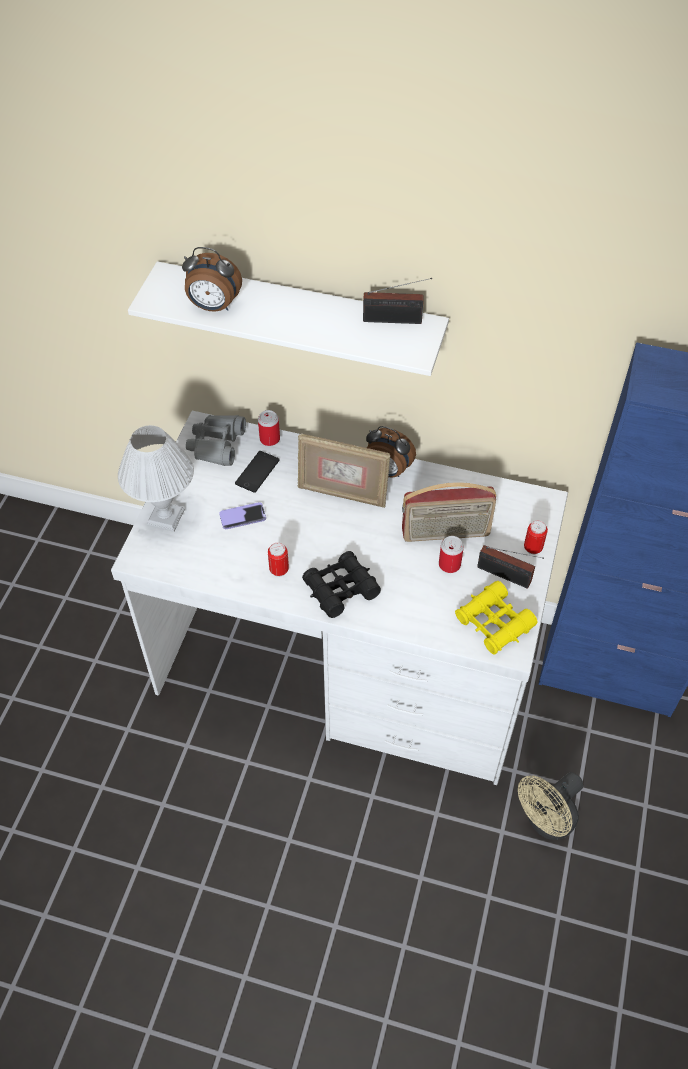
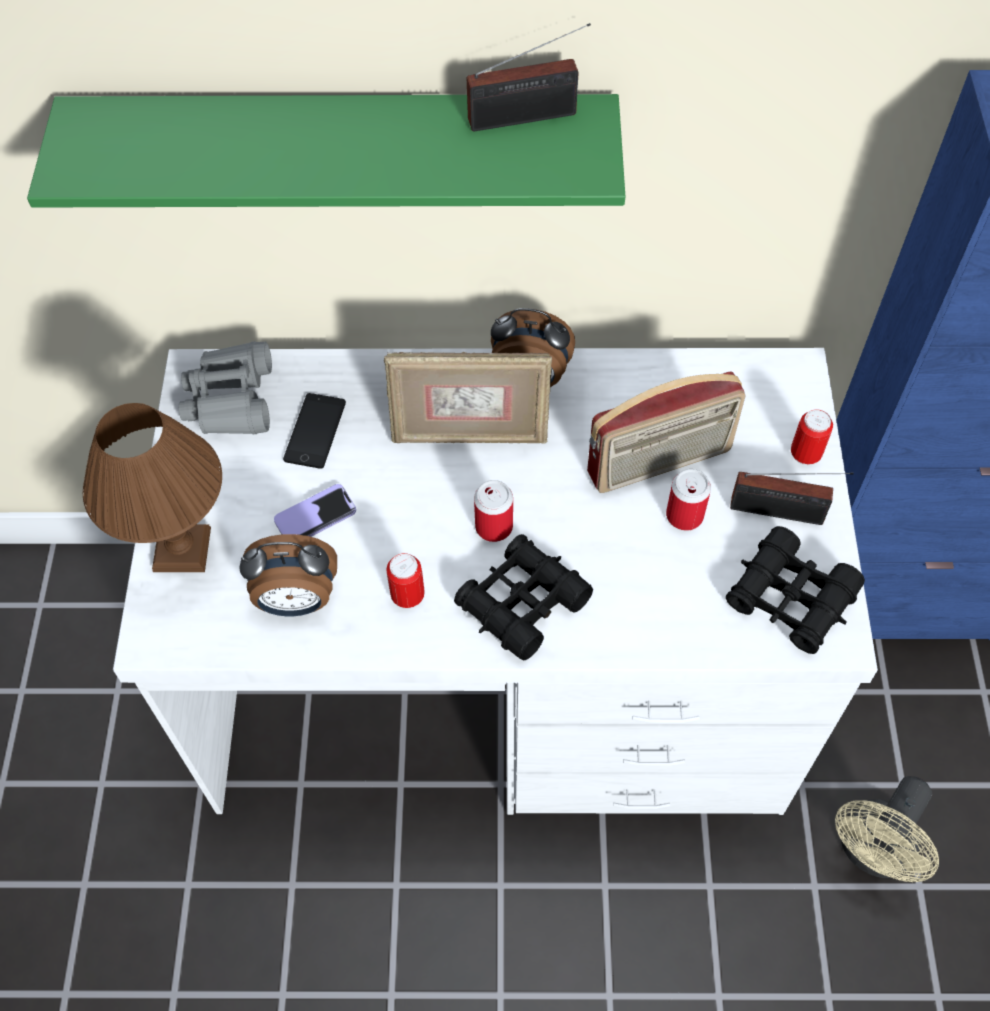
camera: 15 degrees left, 5 degrees up
(164, 517) = (180, 550): white table lamp -> brown table lamp
(213, 307) = (190, 160): alarm clock -> alarm clock (296, 601)
(269, 439) = (318, 369): can -> can (494, 526)
(300, 317) = (343, 148): white shelf -> green shelf
(494, 623) = (790, 598): yellow binoculars -> black binoculars

